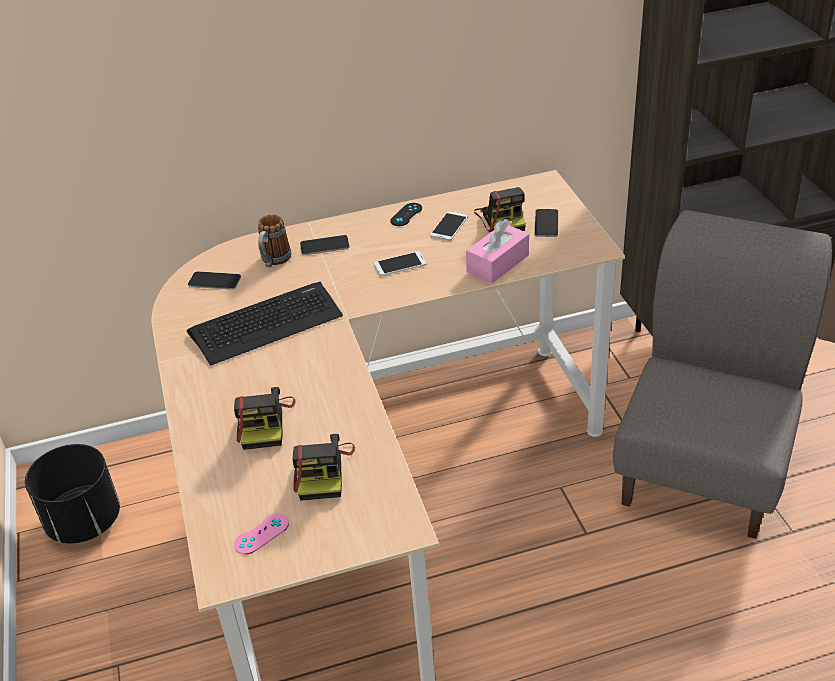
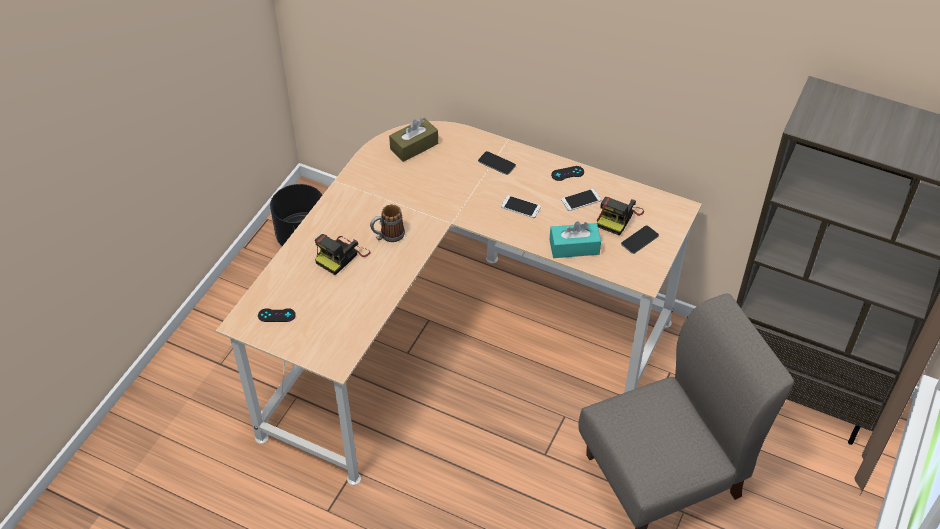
camera: 40 degrees right, 10 degrees up
(214, 281) = (414, 146): phone -> brown tissue box
(261, 534) = (276, 315): pink game controller -> black game controller
(266, 324) = (408, 195): keyboard -> none
(274, 261) = (458, 154): mug -> mug (388, 236)
(322, 471) = (337, 304): camera -> none
(498, 264) = (574, 247): pink tissue box -> turquoise tissue box

